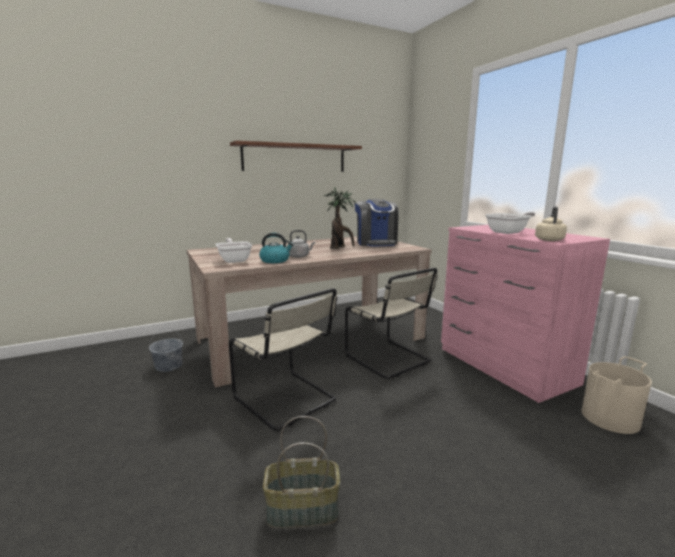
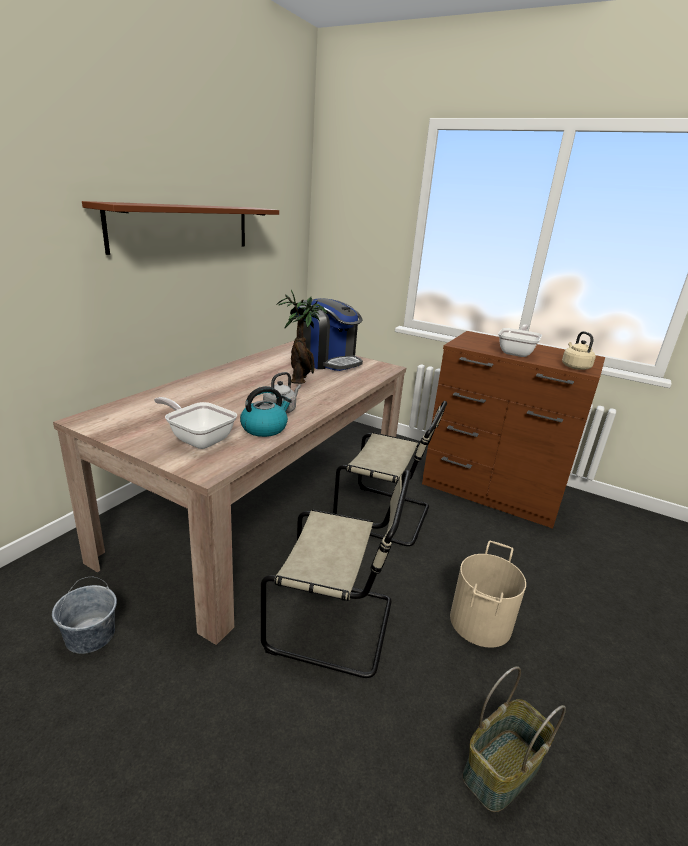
camera: 35 degrees left, 10 degrees up
(504, 366) = (492, 491): pink dresser -> brown dresser
(611, 418) = (606, 526): beige bucket -> beige bucket (481, 622)

